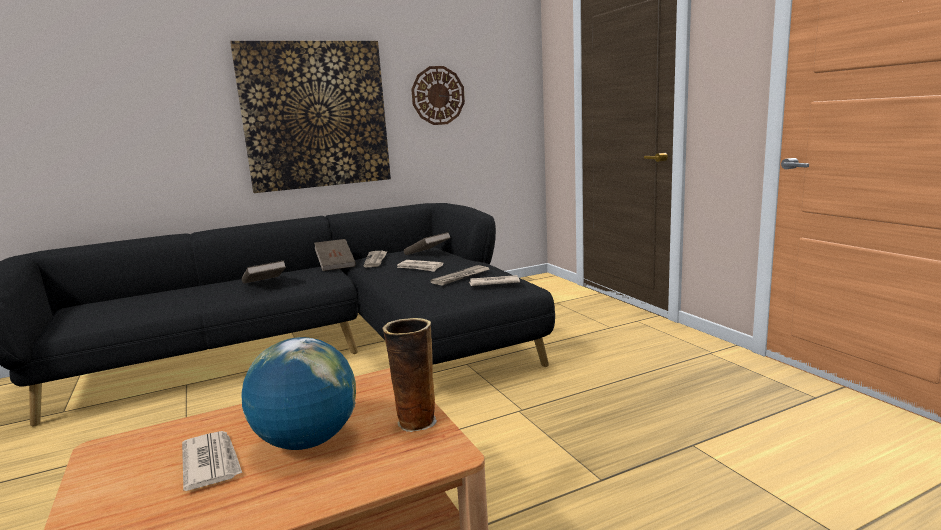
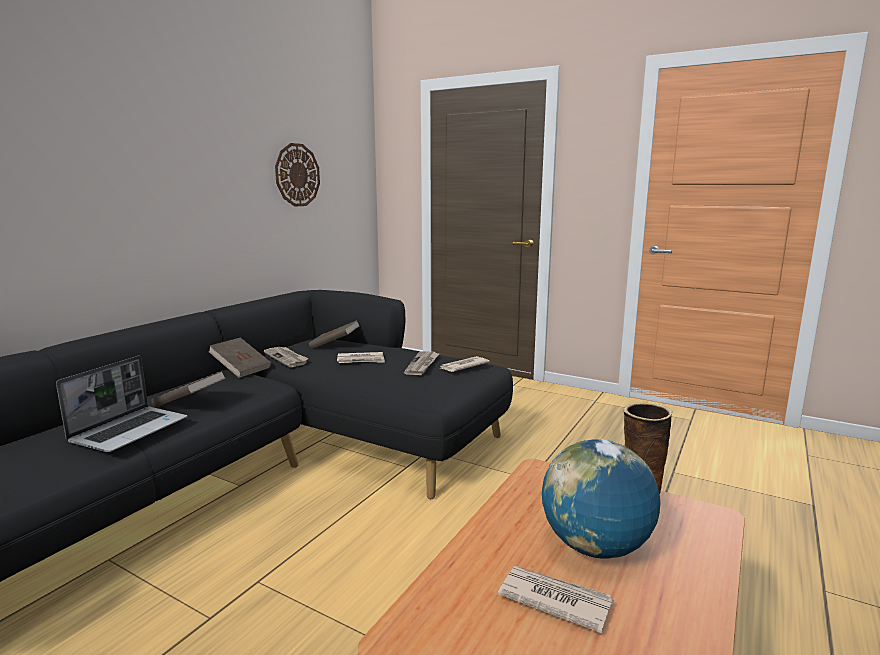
camera: 35 degrees left, 0 degrees up
(208, 295) = (130, 430): none -> laptop
(315, 115) = (181, 190): picture -> none

